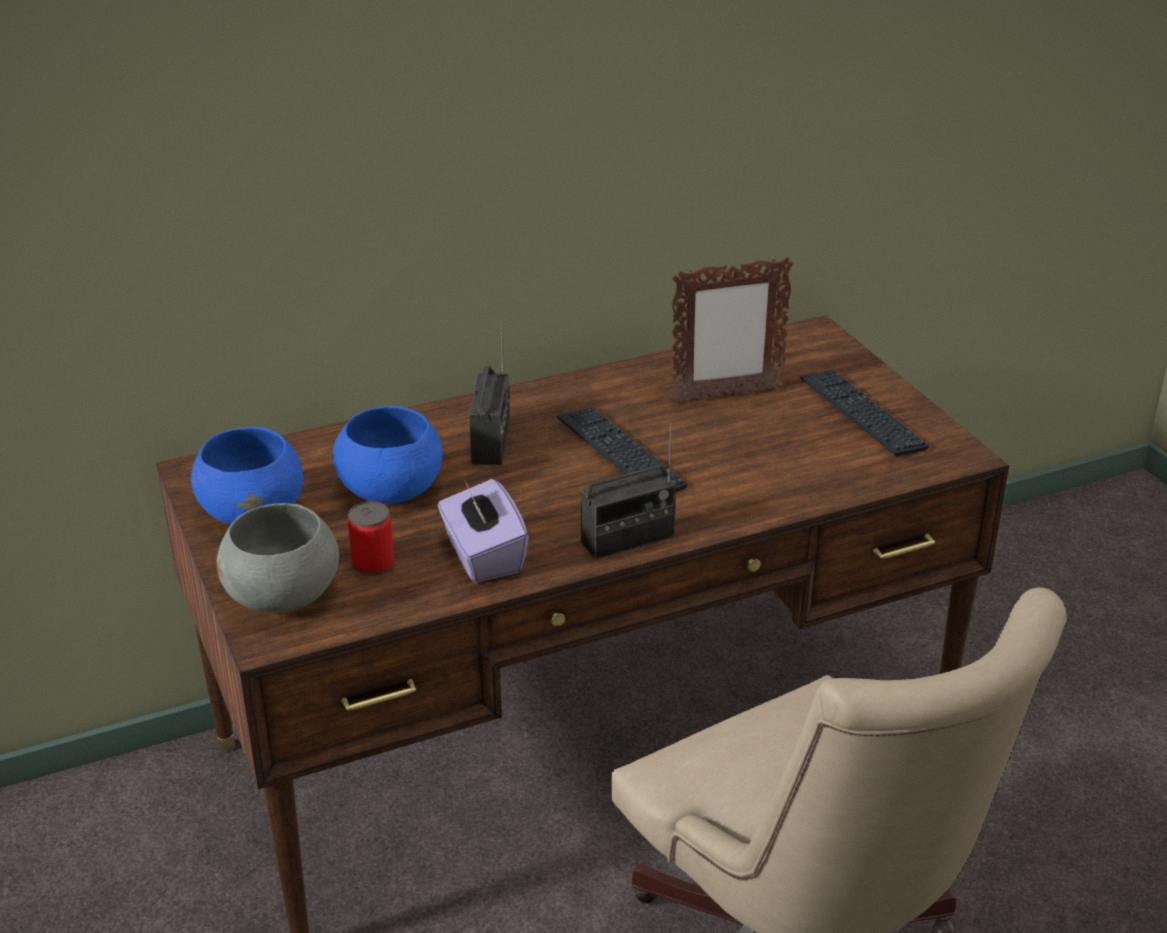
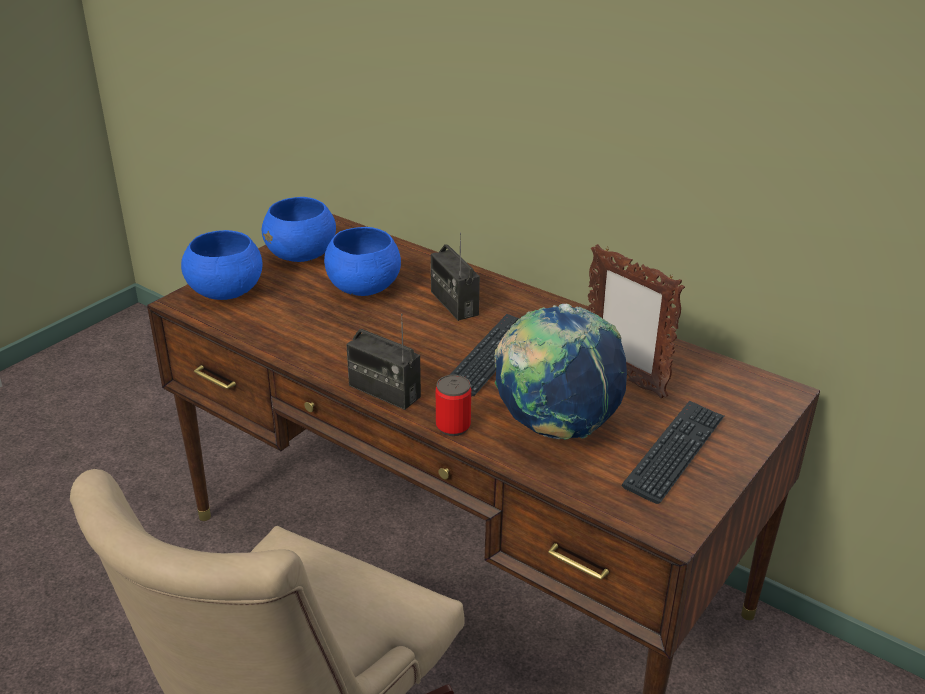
camera: 60 degrees right, 0 degrees up
(284, 597) = (225, 292): grey bowl -> blue bowl
(373, 564) = (279, 308): can -> can (453, 426)
(483, 556) = (318, 342): purple tissue box -> none
(491, 443) = (454, 303): radio -> radio turned 90 degrees clockwise
(777, 460) = (555, 428): none -> globe

